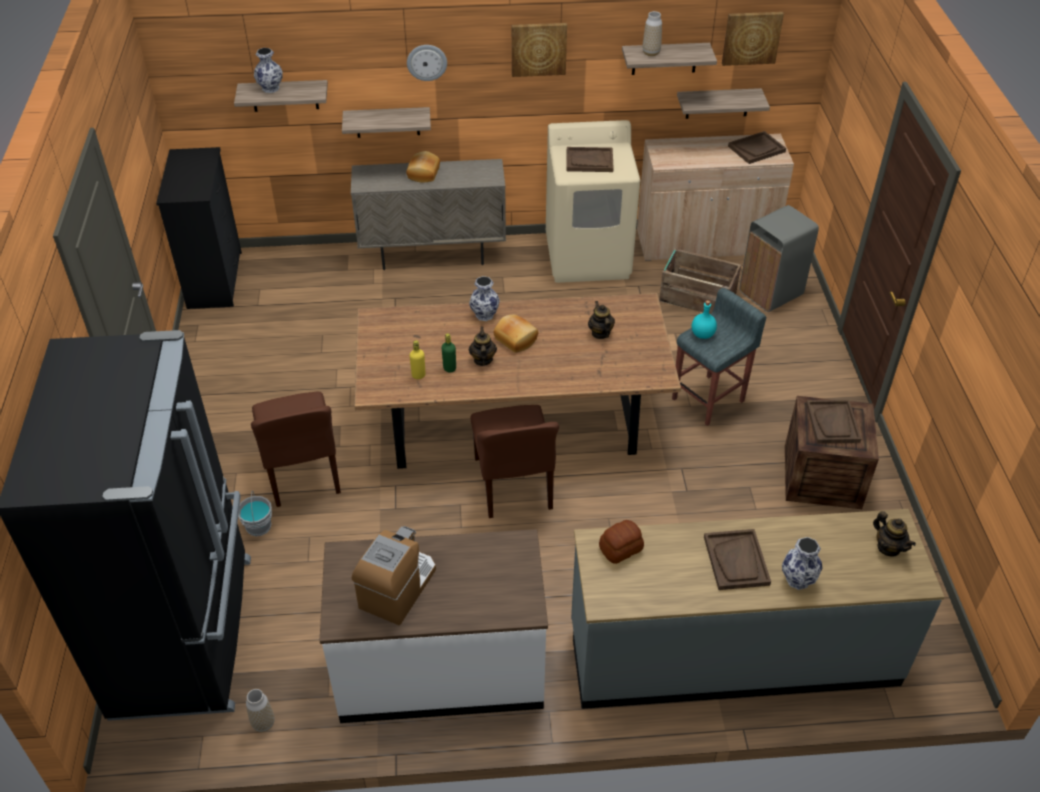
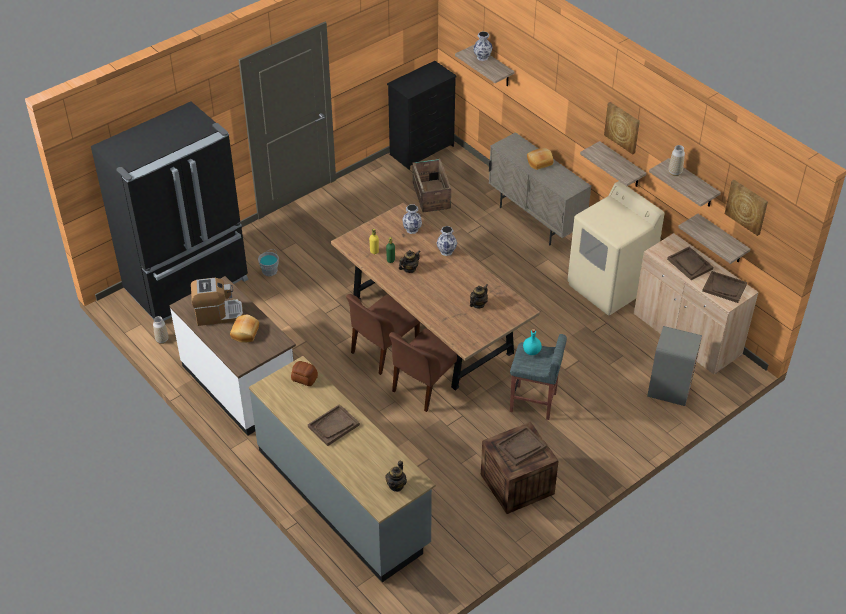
camera: 55 degrees right, 0 degrees up
(302, 473) = (317, 266): brown chair -> brown chair (425, 386)
(387, 122) = (539, 118): shelf -> shelf (621, 165)
(426, 62) = (564, 95): wall clock -> none
(516, 339) = (439, 273): bread -> bread (246, 333)
(589, 161) = (611, 218): brown tray -> brown tray (689, 264)
(696, 297) = (625, 355): crate -> crate (431, 195)
(798, 580) = (340, 456): vase -> vase (412, 230)

